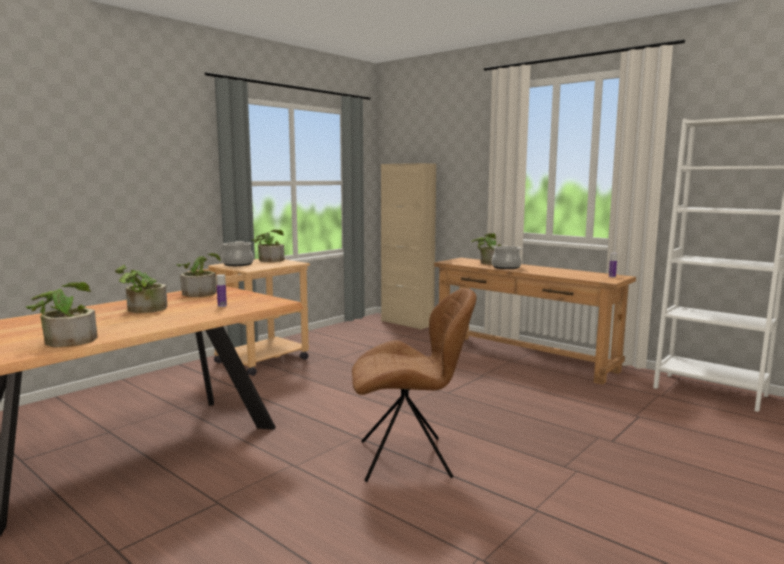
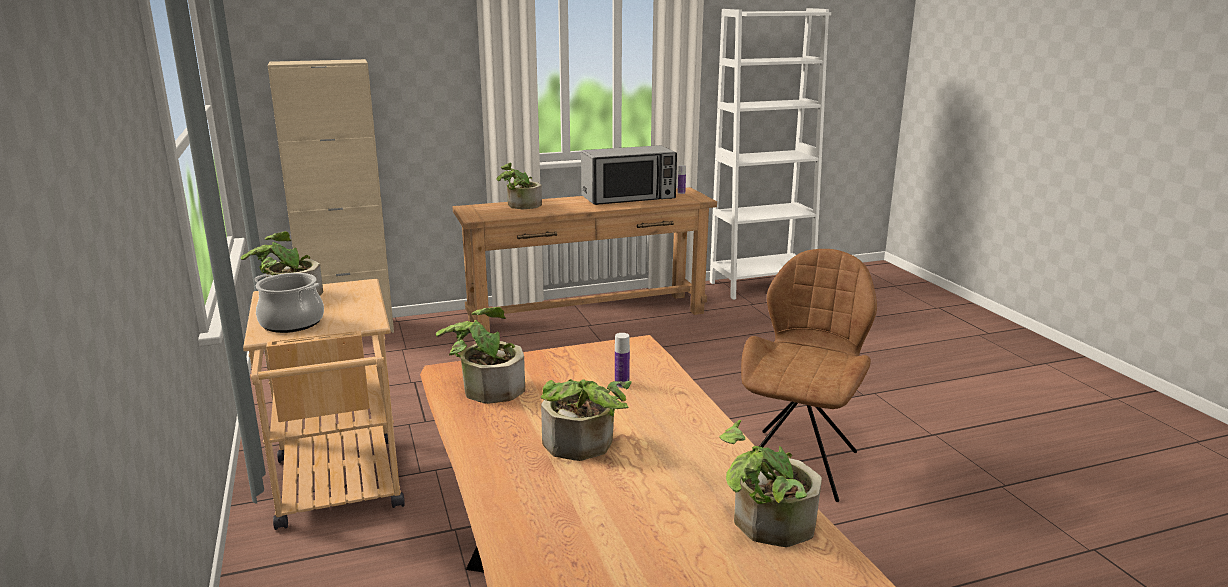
camera: 60 degrees left, 10 degrees up
(506, 267) = (564, 207): cooking pot -> none
(564, 271) = (629, 198): none -> microwave

